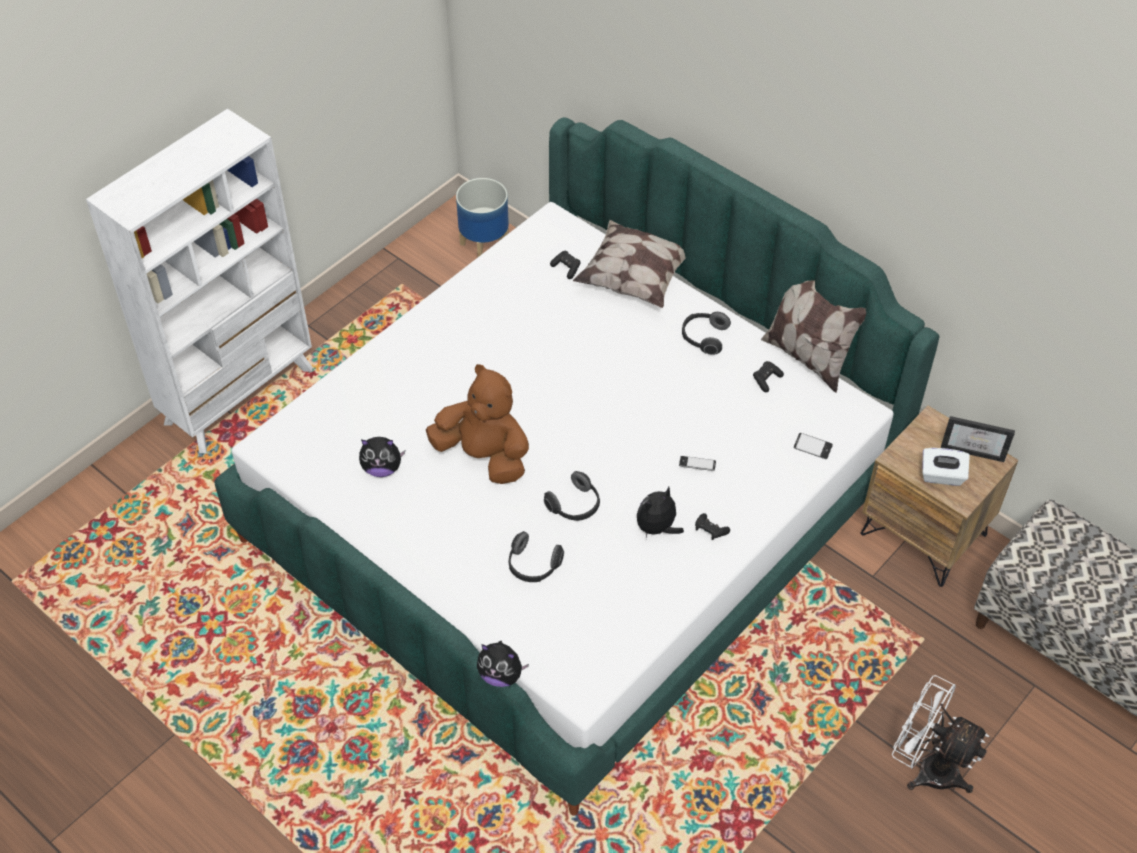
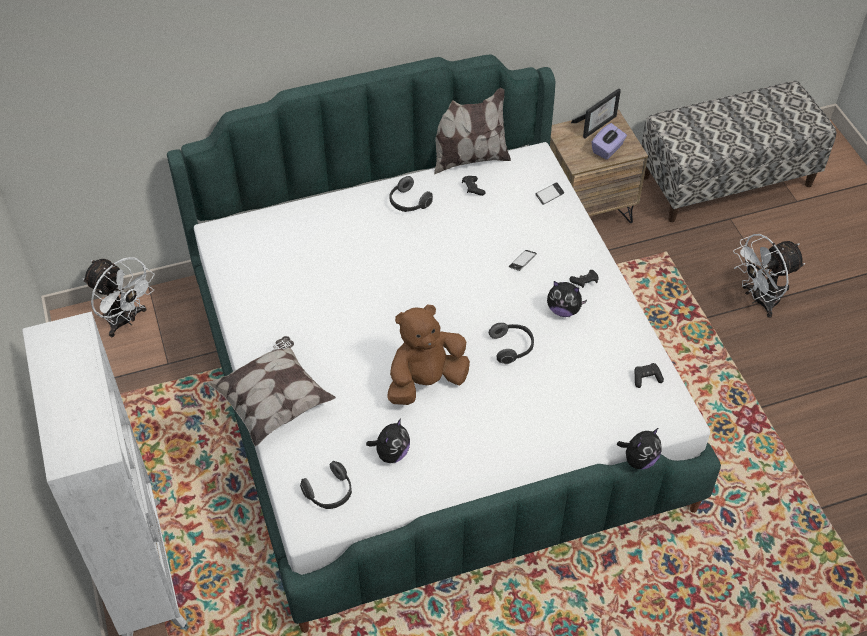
camera: 60 degrees left, 0 degrees up
(485, 246) = (126, 321): planter -> white fan
(533, 566) = (551, 397): headphones -> headphones (330, 493)
(566, 268) = (275, 247): black game controller -> black game controller (646, 378)
(636, 278) = (320, 212): pillow -> pillow (274, 402)
(657, 528) = (563, 310): plush toy -> plush toy turned 60 degrees counterclockwise
(942, 476) = (607, 149): white tissue box -> purple tissue box

